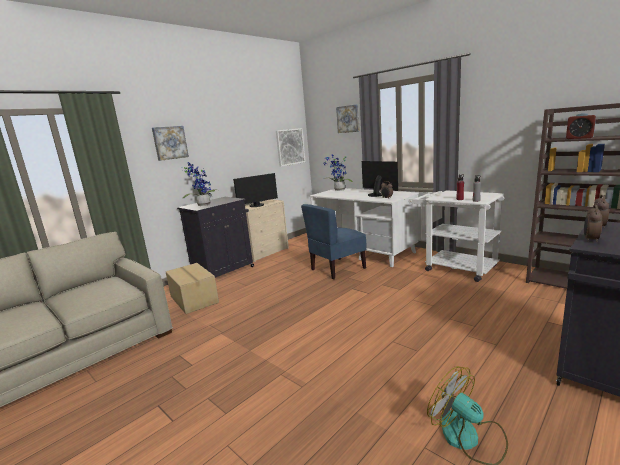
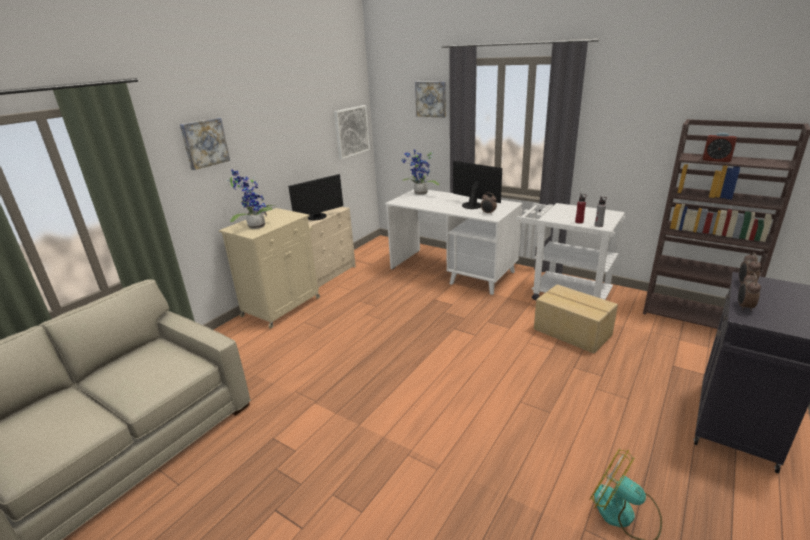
camera: 10 degrees left, 10 degrees up
(193, 300) = (258, 353): cardboard box -> cardboard box (572, 332)
(224, 271) = (282, 306): black cabinet -> beige cabinet
(337, 269) = (428, 299): blue chair -> none

